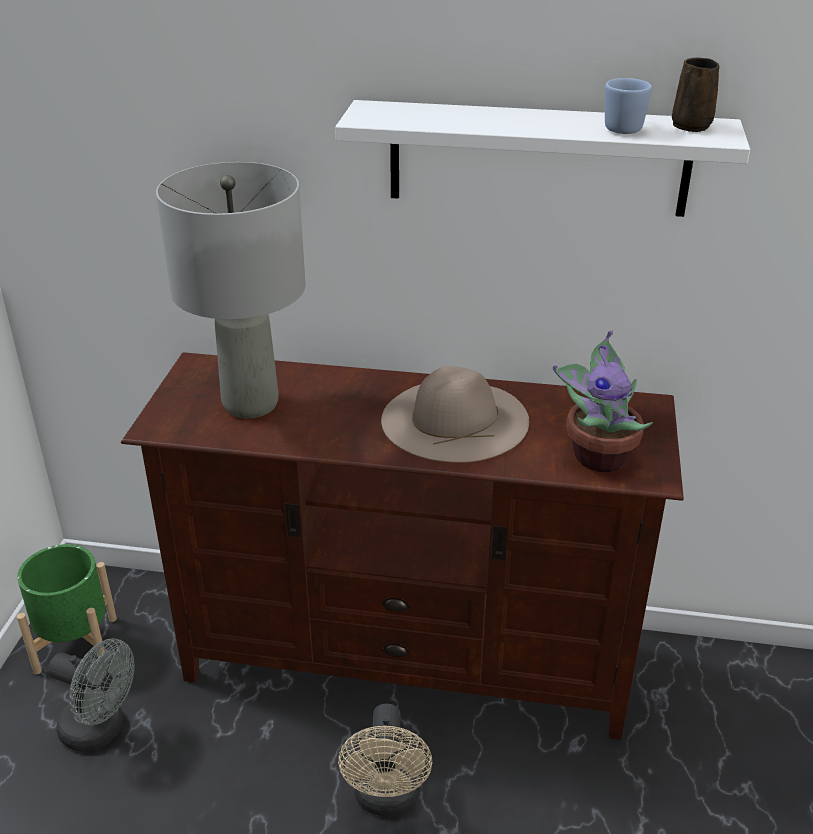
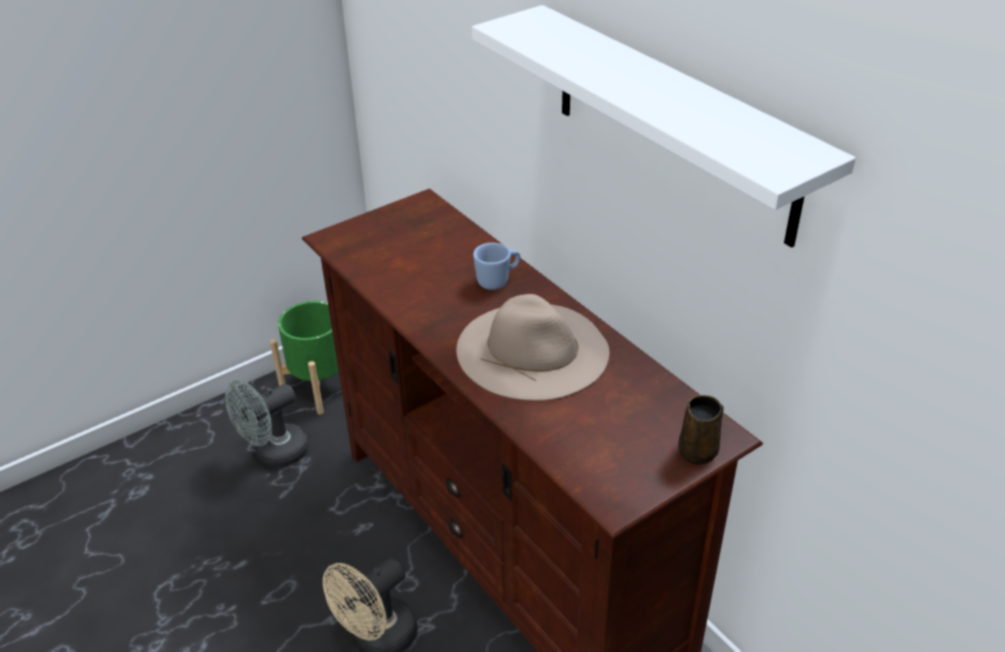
camera: 45 degrees right, 5 degrees up
(101, 730) = (274, 454): grey fan -> grey fan turned 75 degrees clockwise
(250, 403) = (412, 252): grey table lamp -> none
(597, 455) = (597, 451): potted plant -> none
(623, 127) = (704, 118): blue mug -> blue mug (498, 280)
(690, 125) = (778, 143): brown mug -> brown mug (699, 451)

